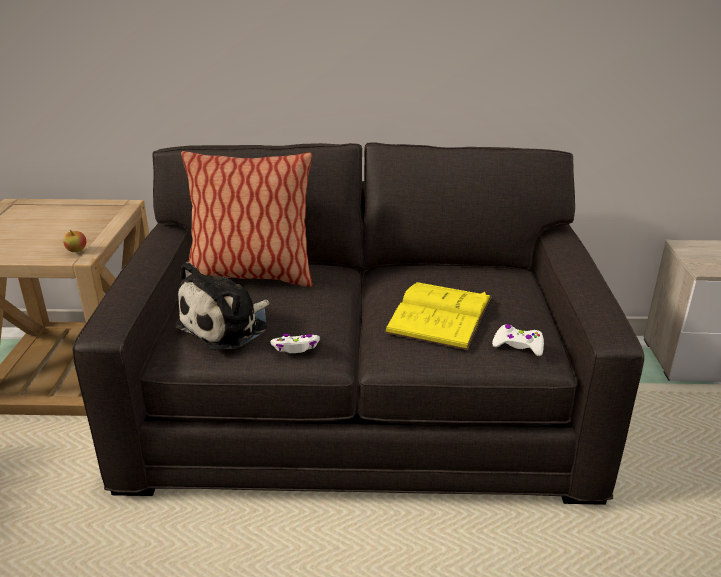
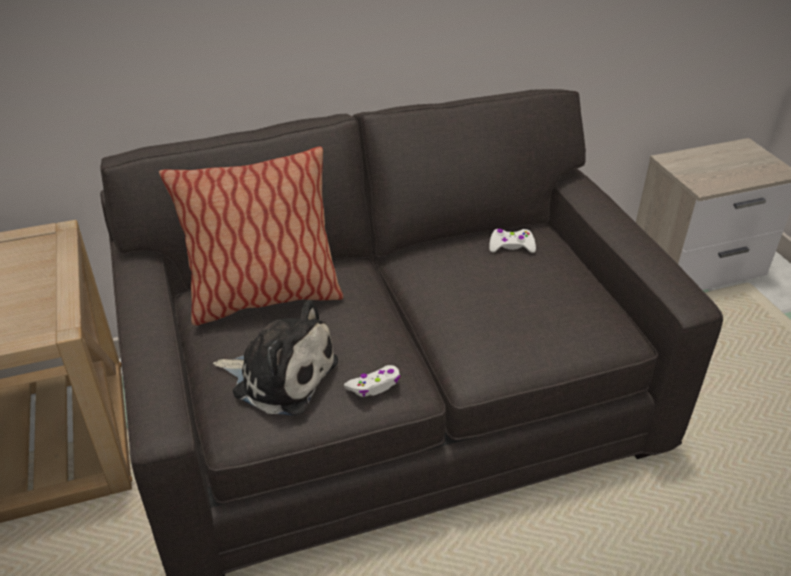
camera: 20 degrees left, 10 degrees up
(77, 250) = (46, 319): apple -> none
(227, 326) = (280, 376): plush toy -> plush toy turned 90 degrees counterclockwise
(440, 314) = (498, 304): yellow book -> none
(518, 345) = (593, 326): white game controller -> white game controller (511, 246)

